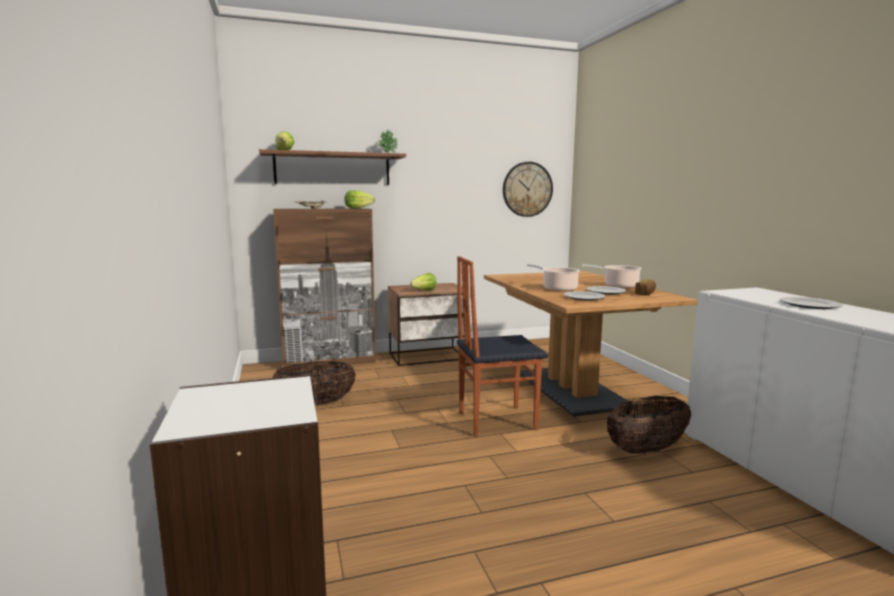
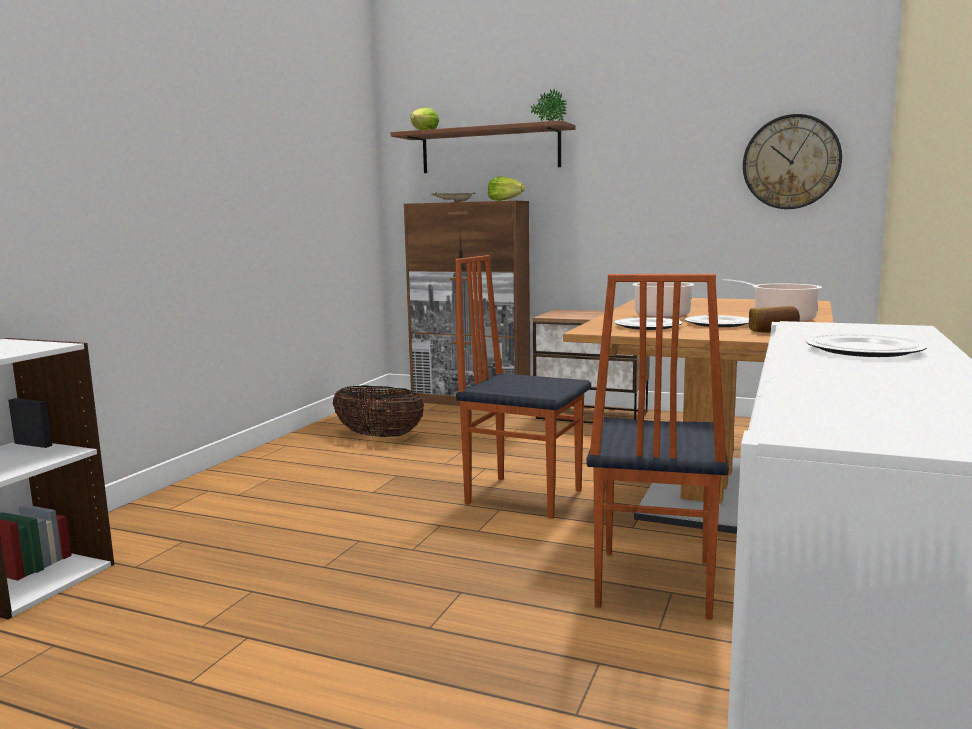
camera: 40 degrees right, 0 degrees up
(423, 291) = (574, 317): lettuce -> none
(646, 449) = (651, 583): basket -> chair

